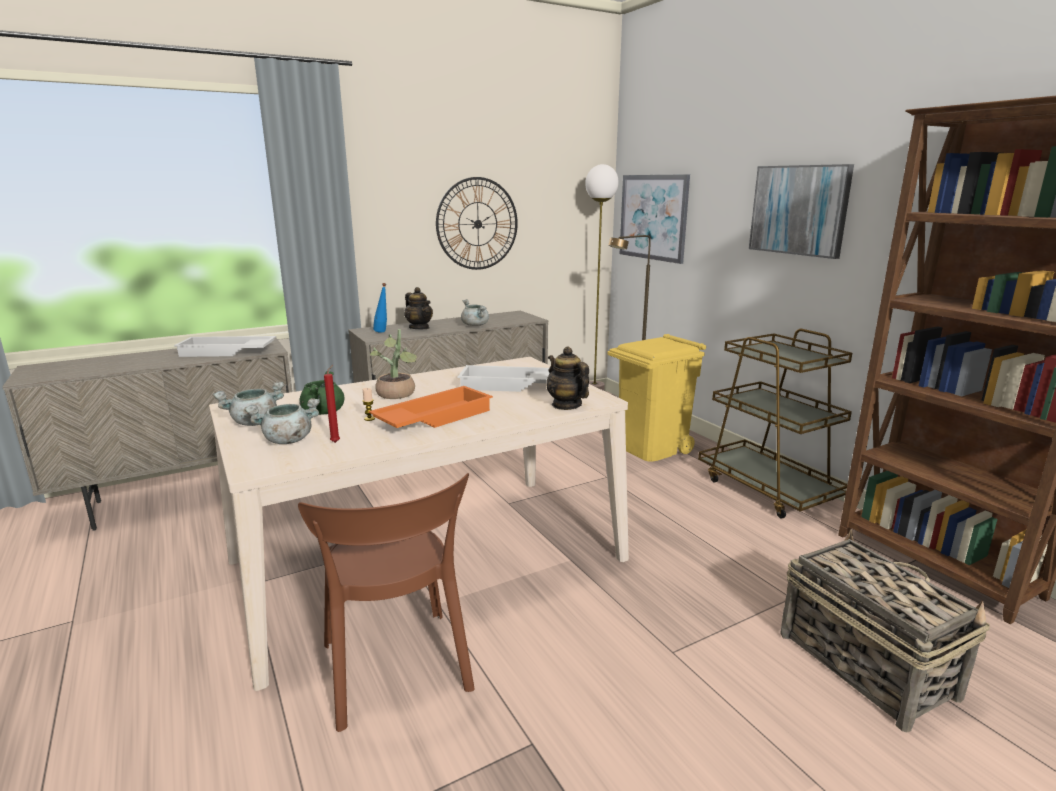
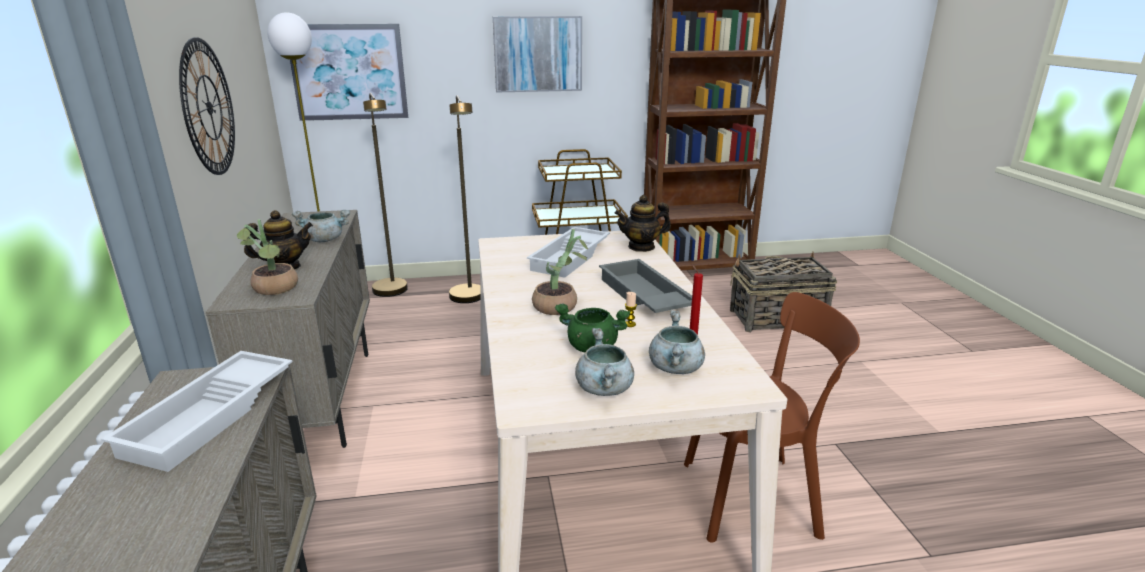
camera: 70 degrees left, 5 degrees up
(382, 332) = (274, 290): blue bottle -> potted plant
(433, 417) = (643, 296): orange tray -> grey tray
(651, 448) = (469, 300): yellow trash can -> brown floor lamp

